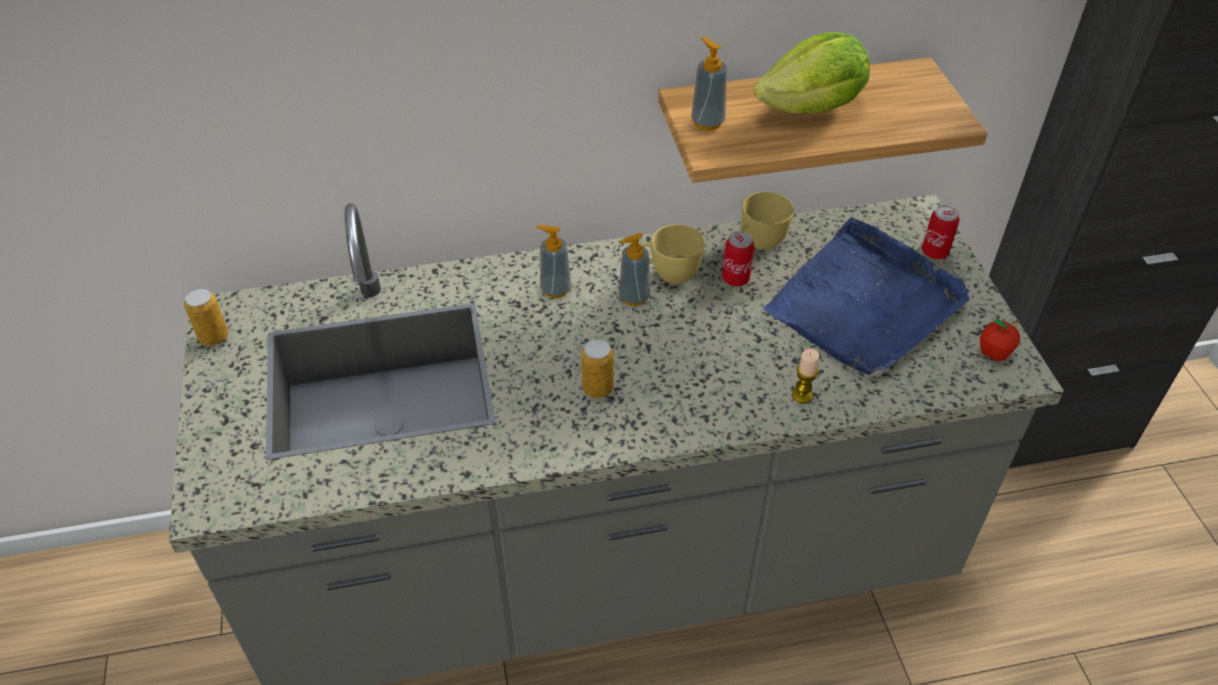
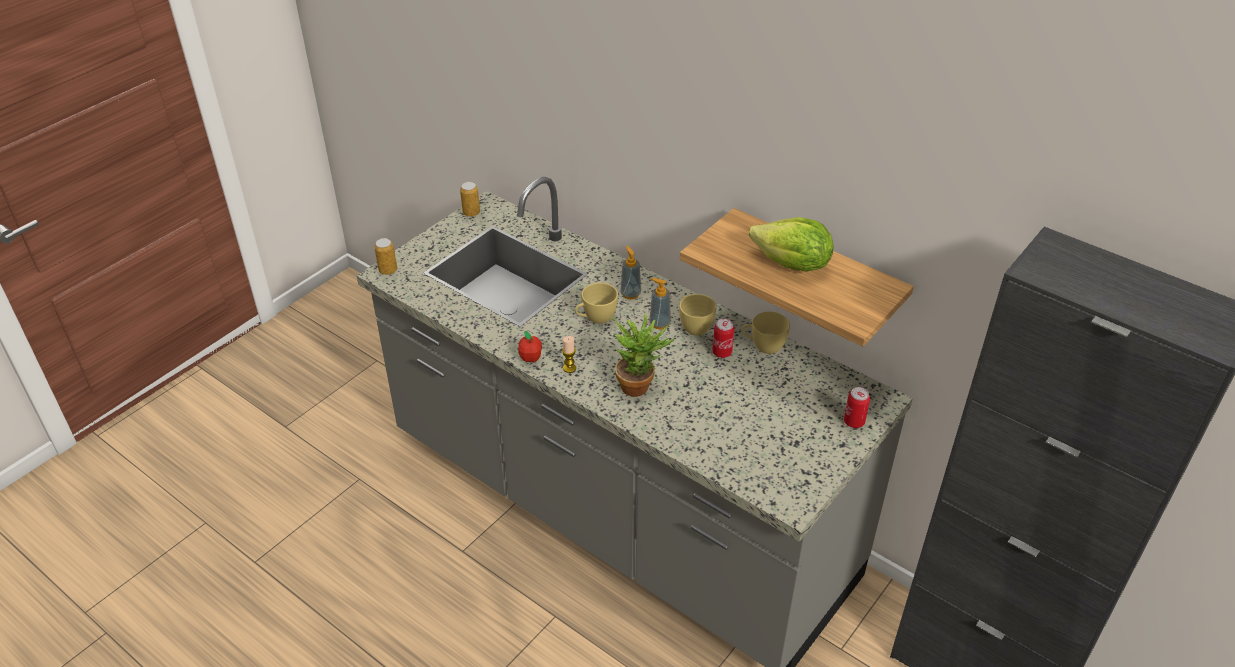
camera: 50 degrees right, 5 degrees down
(563, 344) = (595, 318): none -> yellow cup
(597, 388) = (580, 346): can -> can (388, 270)
(707, 122) = (727, 236): soap dispenser -> none
(720, 377) = (640, 385): none -> potted plant
(802, 395) = (663, 422): candle -> candle (569, 368)
(864, 304) = (767, 413): blue tray -> none
(994, 353) = (795, 487): apple -> apple (530, 358)

